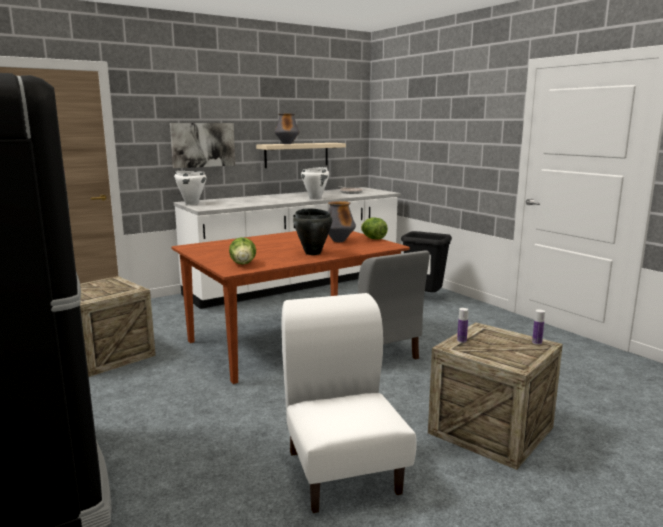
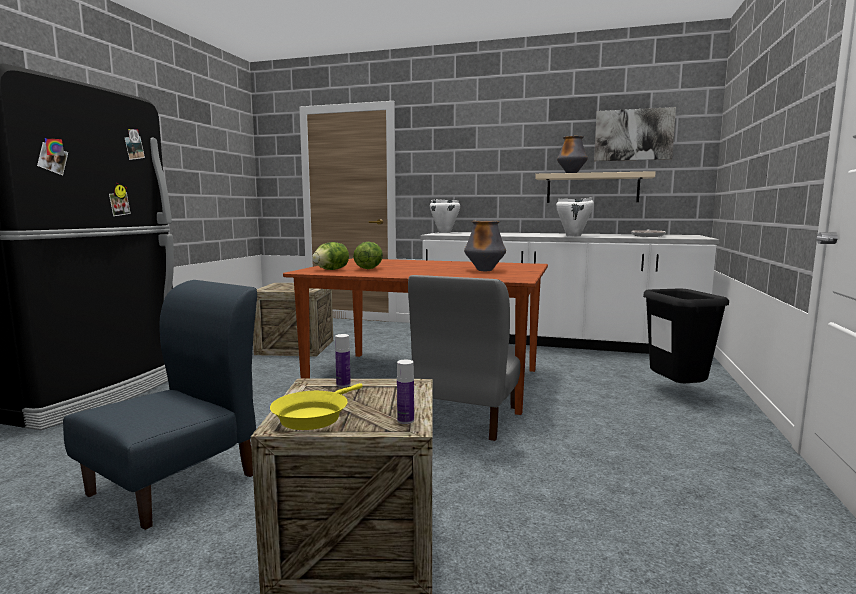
camera: 50 degrees right, 5 degrees down
(203, 145) = (476, 175): picture -> picture (633, 135)
(313, 253) = (414, 272): black cooking pot -> none
(343, 471) = (175, 483): white chair -> blue chair
(373, 239) = (529, 273): lettuce -> lettuce (369, 268)
(509, 357) = (314, 416): none -> yellow frying pan

